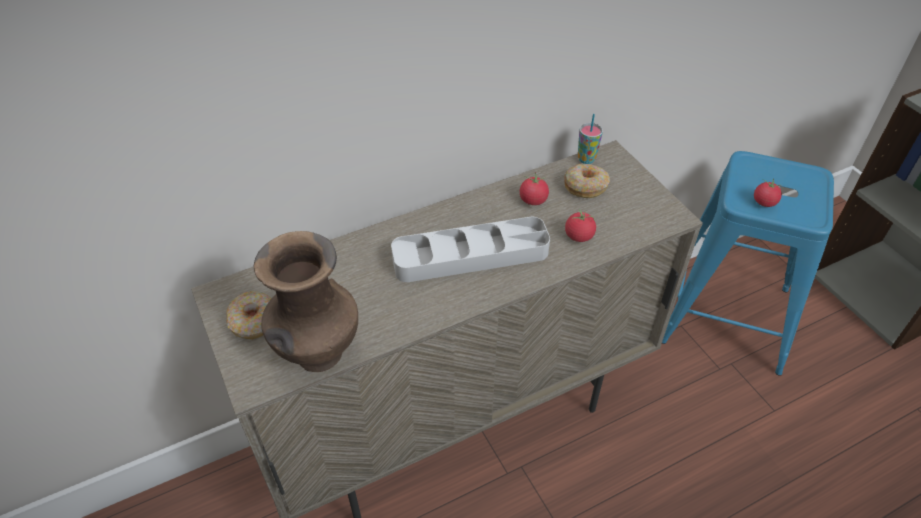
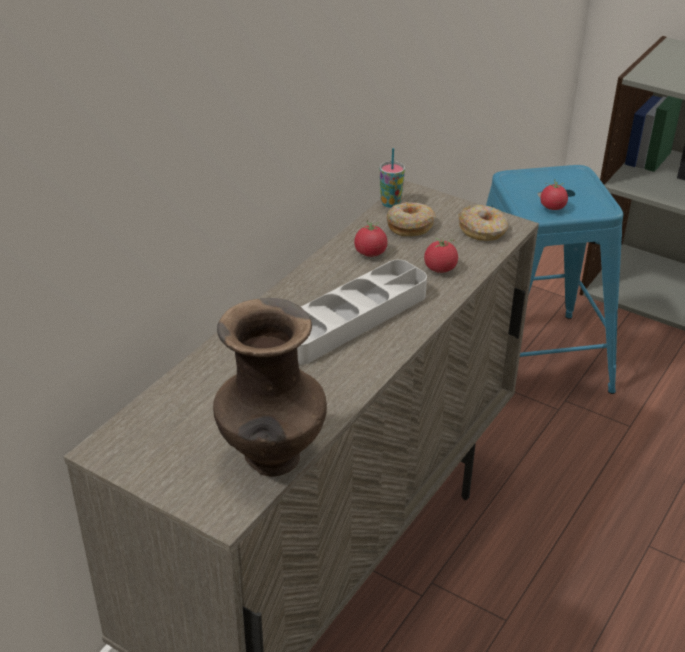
camera: 30 degrees left, 10 degrees down
(254, 321) = (172, 457): donut -> donut (483, 230)

